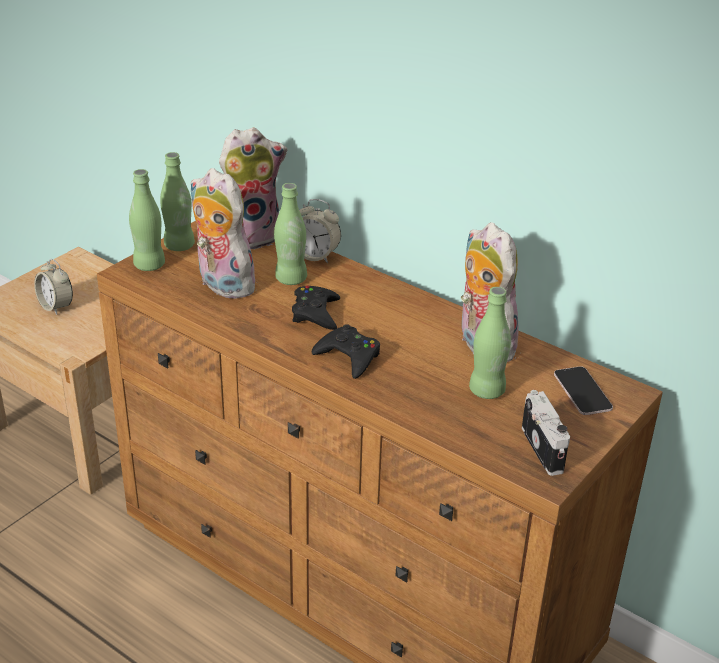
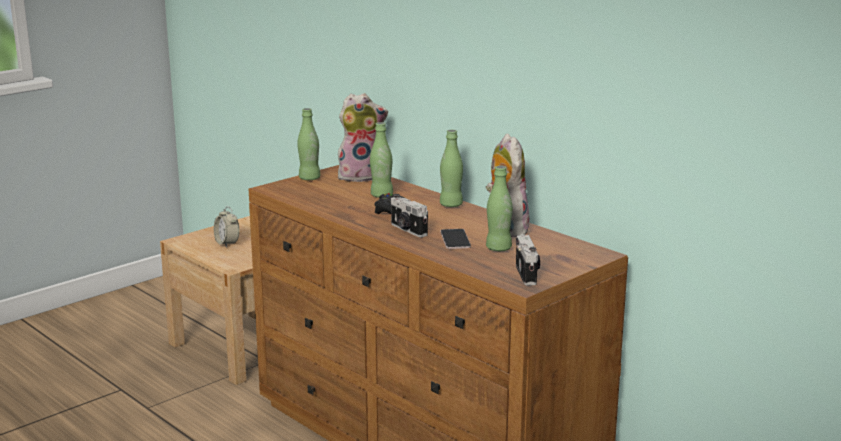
camera: 10 degrees right, 15 degrees down
(149, 265) = (285, 186): green bottle -> green bottle (451, 205)
(221, 285) = (332, 196): plush toy -> none
(315, 256) = (403, 186): alarm clock -> none
(349, 357) = (407, 230): black game controller -> camera
(582, 391) = (567, 252): phone -> phone (455, 240)

